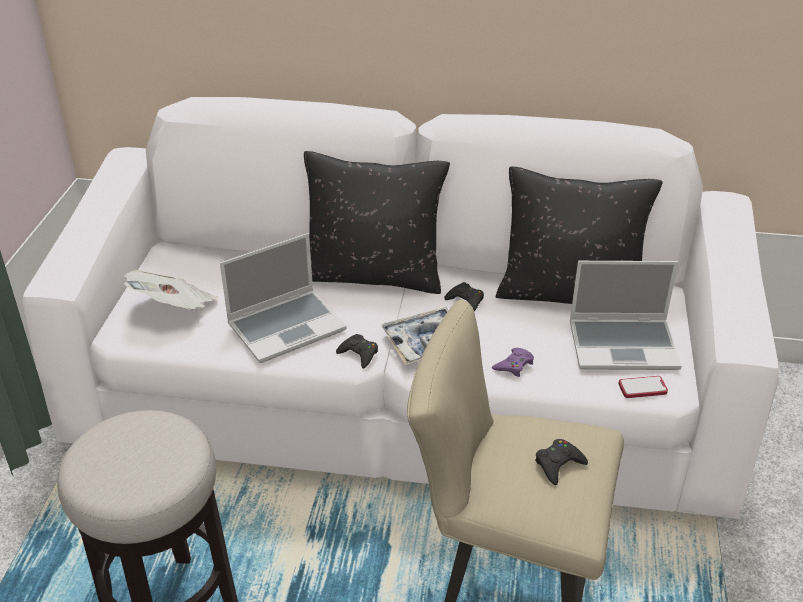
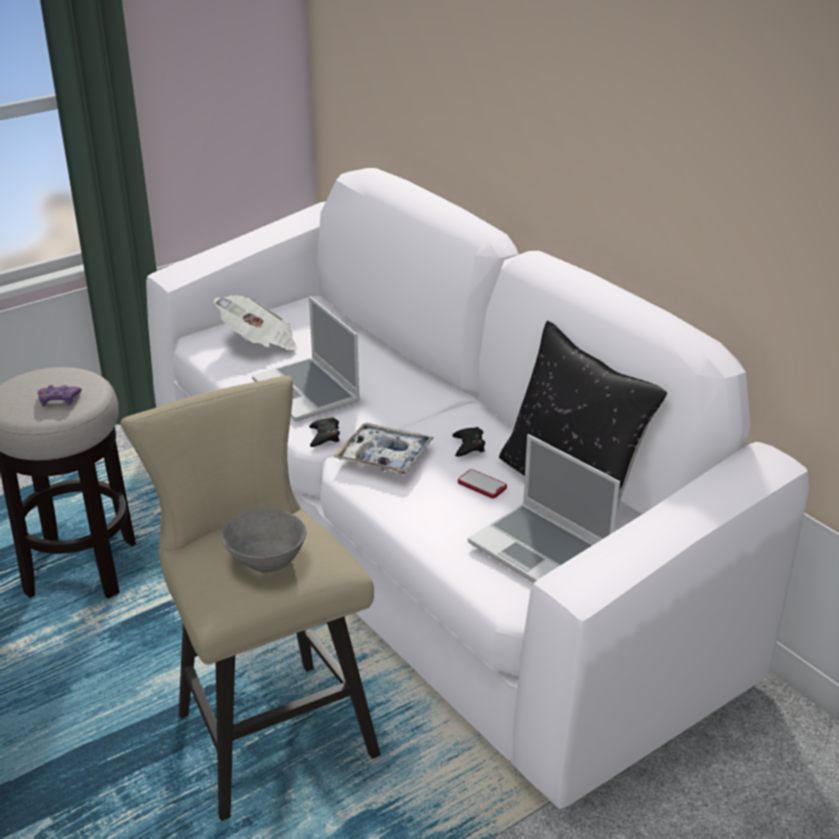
camera: 45 degrees right, 5 degrees down
(287, 326) = (308, 392): laptop -> laptop turned 45 degrees clockwise
(373, 275) = (431, 391): black pillow -> none
(514, 365) = (423, 510): purple game controller -> purple game controller (59, 399)
(558, 464) = (267, 560): black game controller -> grey bowl
(642, 388) = (497, 589): phone -> phone (482, 485)

